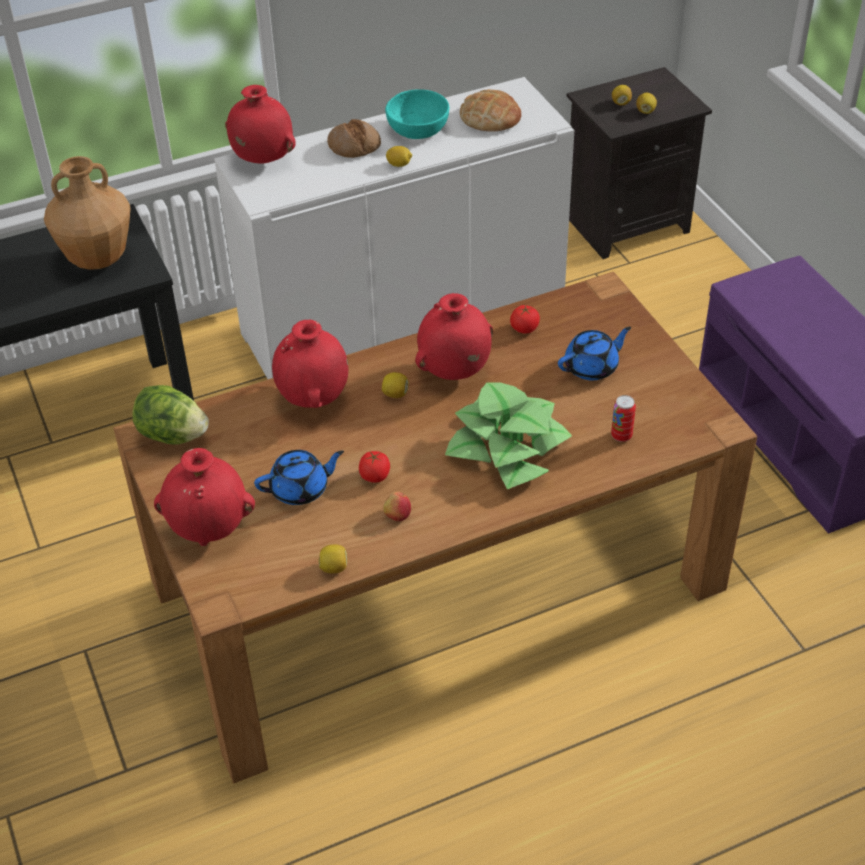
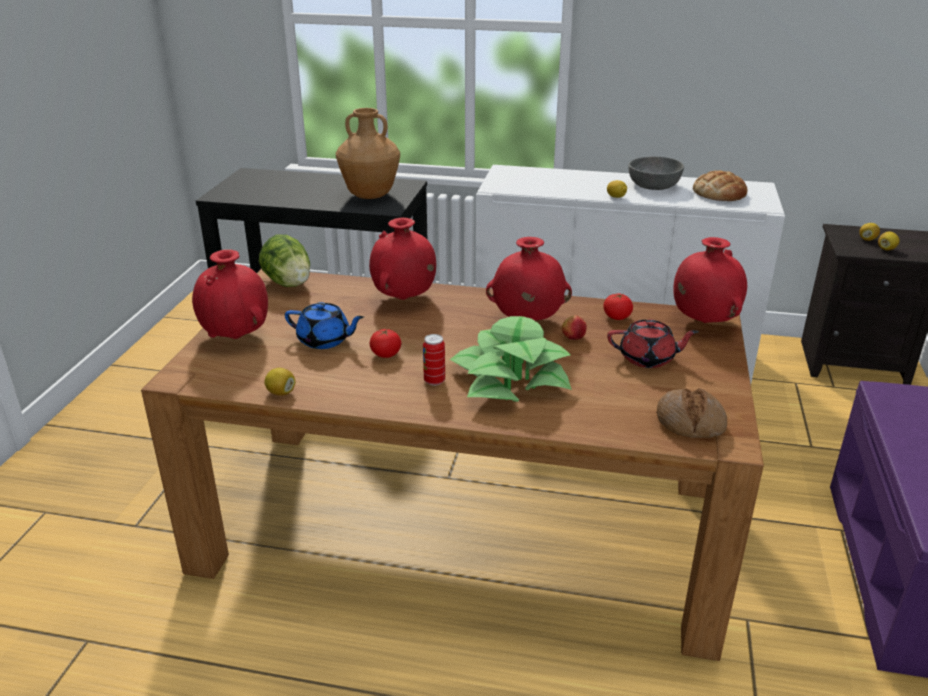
camera: 35 degrees right, 15 degrees down
(262, 160) = (522, 172): red vase -> red vase (703, 322)
(354, 146) = (595, 181): bread -> bread (690, 422)
(395, 394) = (465, 317): lemon -> none
(397, 514) = (370, 382): apple -> apple (573, 337)
(418, 129) = (653, 185): turquoise bowl -> grey bowl
(592, 367) = (648, 359): blue teapot -> red teapot
(621, 436) = (621, 411): can -> can (434, 381)

